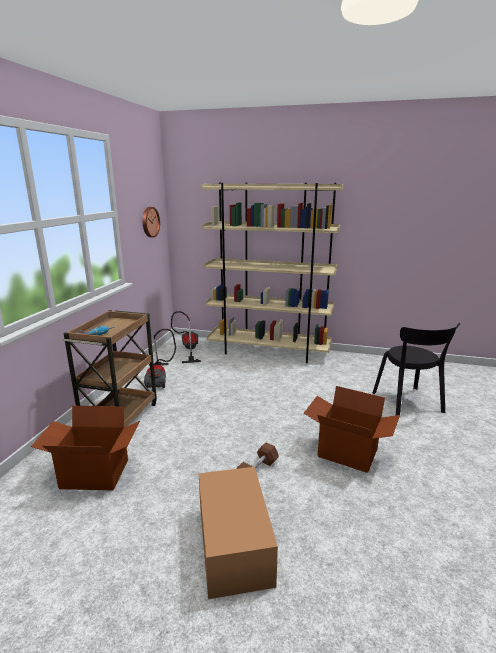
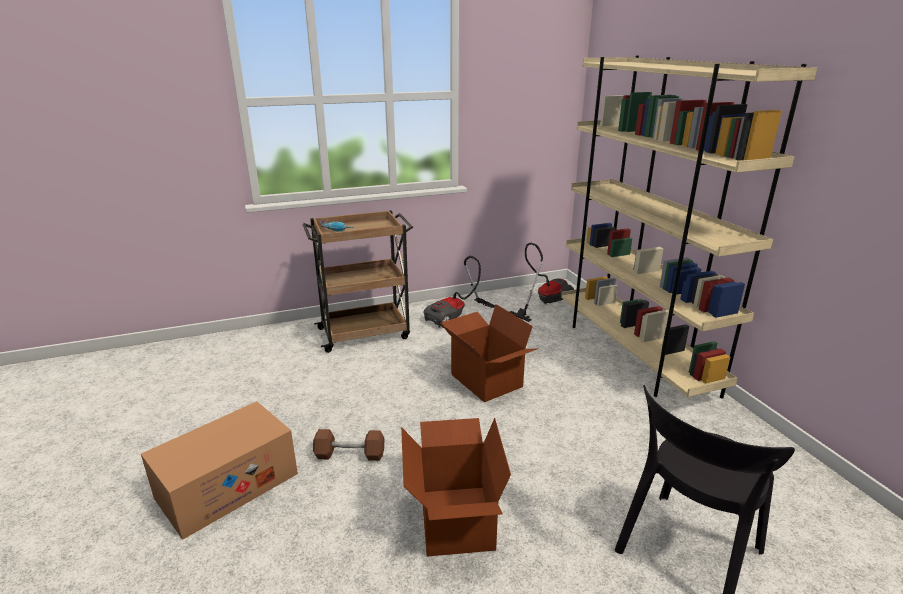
camera: 55 degrees right, 5 degrees up
(94, 475) = (272, 364): cardboard box -> cardboard box (485, 381)
(149, 222) = (534, 110): wall clock -> none

